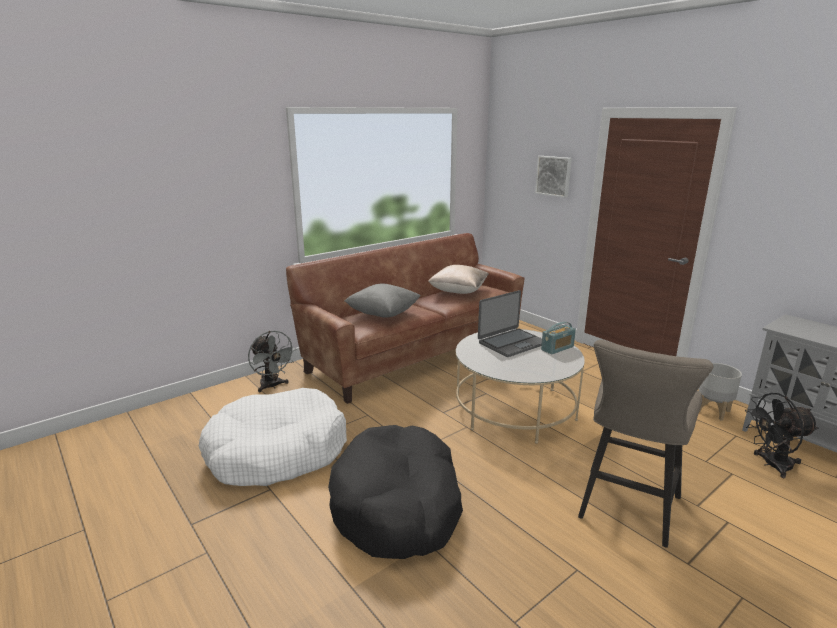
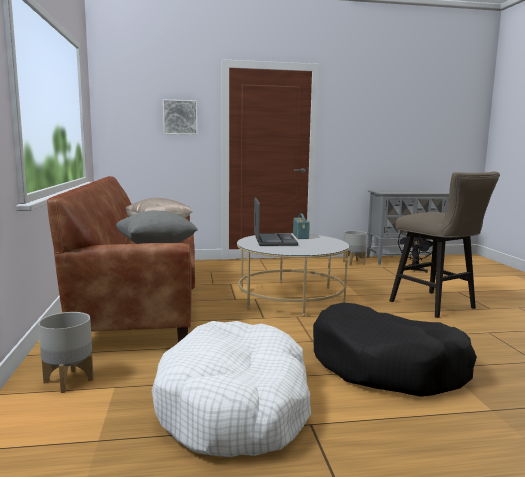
camera: 60 degrees left, 10 degrees down
(272, 386) = (68, 381): grey fan -> grey planter

